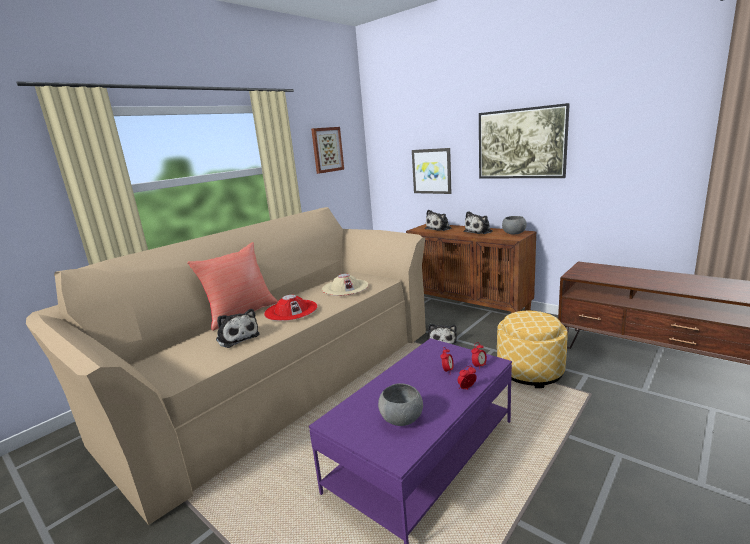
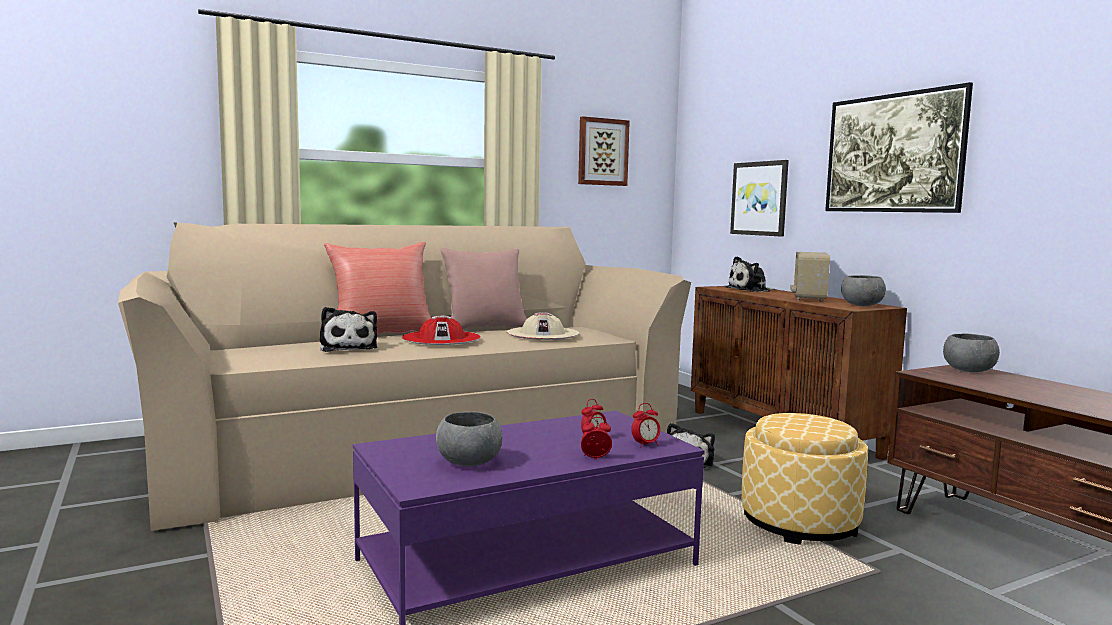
camera: 20 degrees right, 10 degrees down
(301, 289) = (485, 328): none -> pink pillow
(479, 231) = (808, 298): plush toy -> radio
(589, 267) = (969, 370): none -> grey bowl

